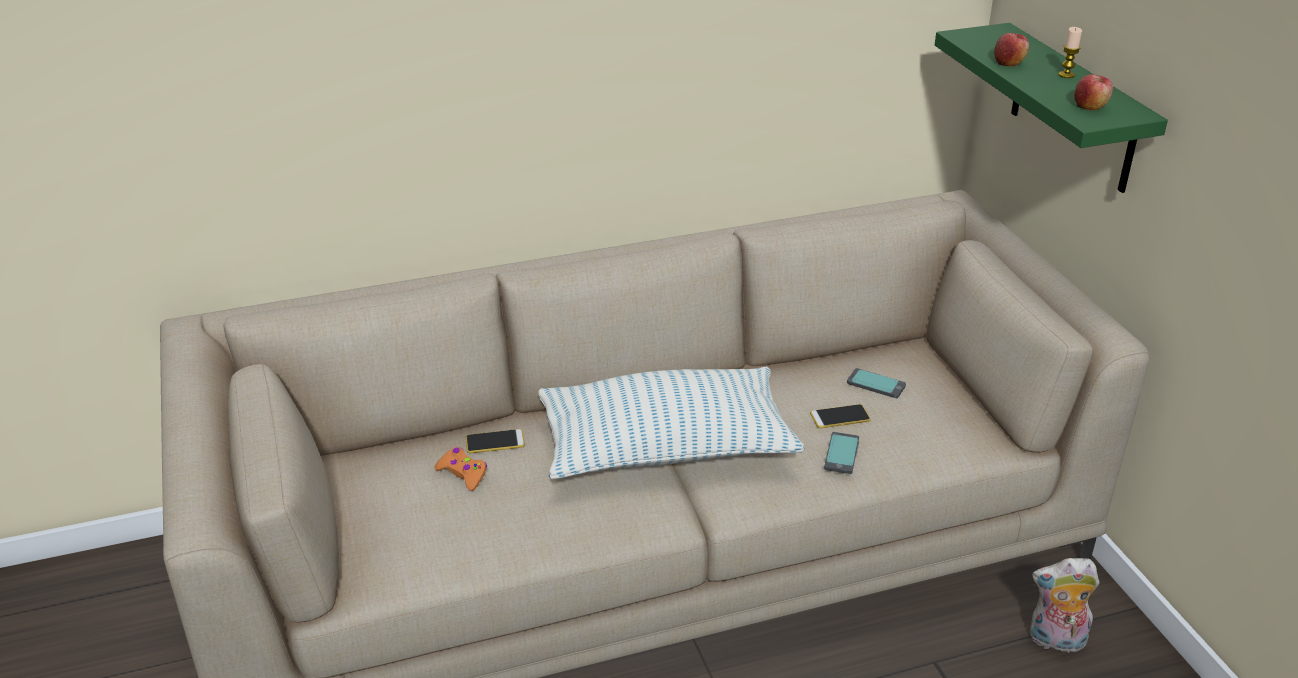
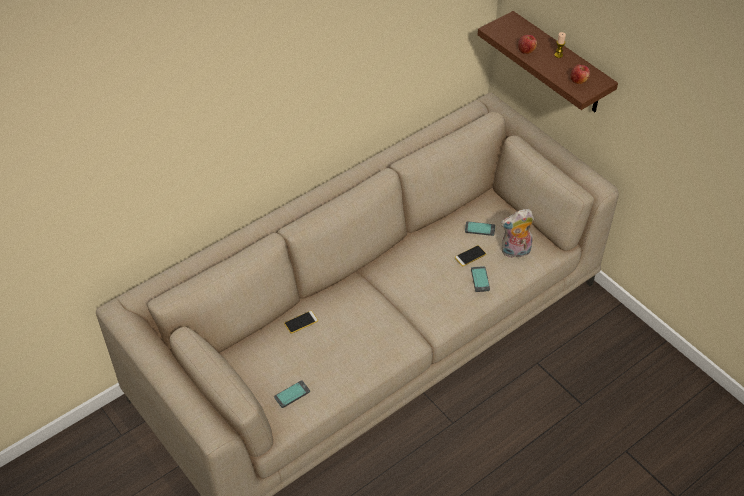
camera: 20 degrees left, 15 degrees up
(411, 539) = (292, 394): none -> phone
(463, 474) = (296, 347): orange game controller -> none
(666, 449) = (391, 300): pillow -> none
(1055, 641) = (589, 334): plush toy -> plush toy (515, 252)
(1074, 109) = (560, 64): green shelf -> brown shelf

